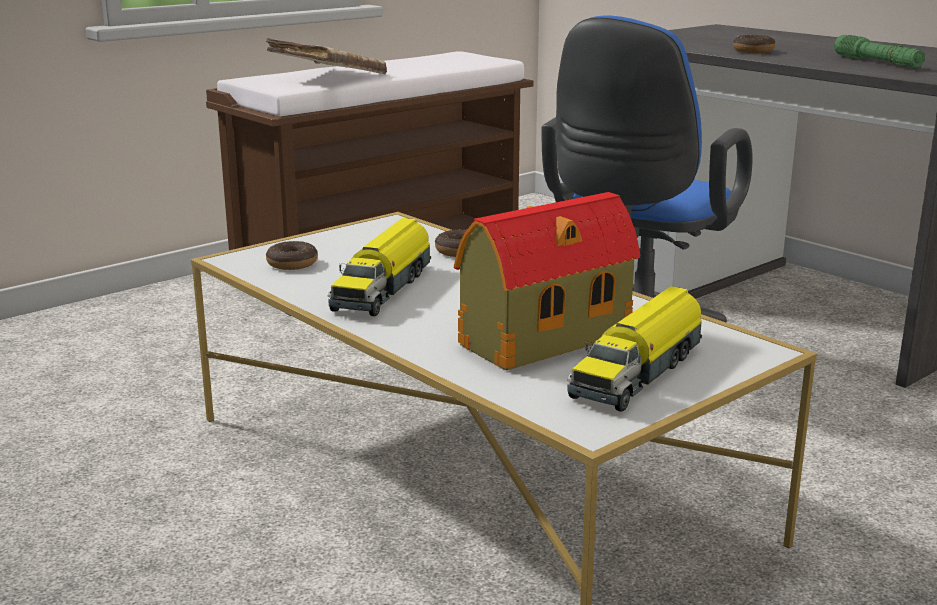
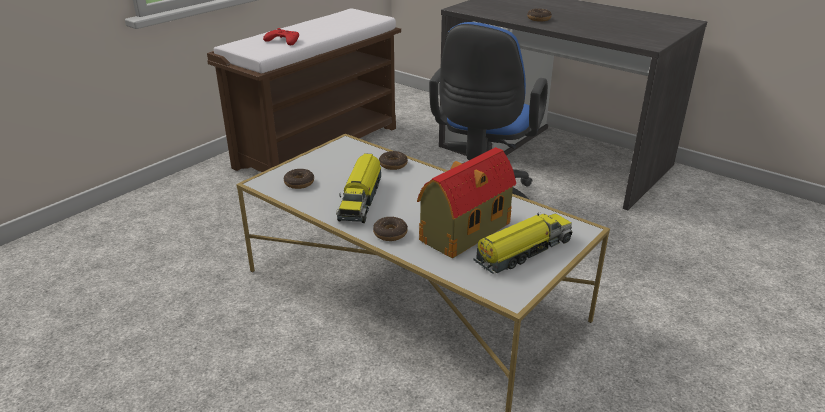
camera: 10 degrees left, 10 degrees up
(328, 77) = (283, 41): beige book -> red game controller
(413, 332) = (390, 233): none -> donut
(638, 371) = (522, 252): toy truck -> toy truck turned 150 degrees counterclockwise
(877, 62) = (611, 28): green flashlight -> none

